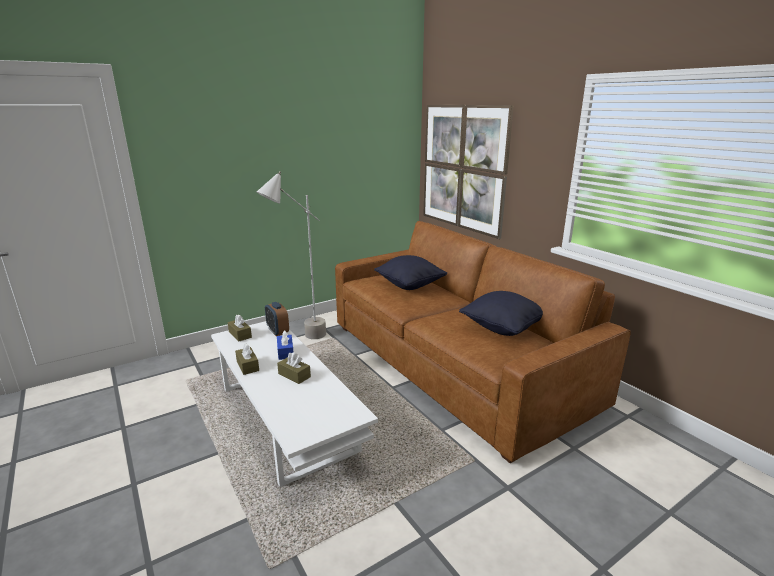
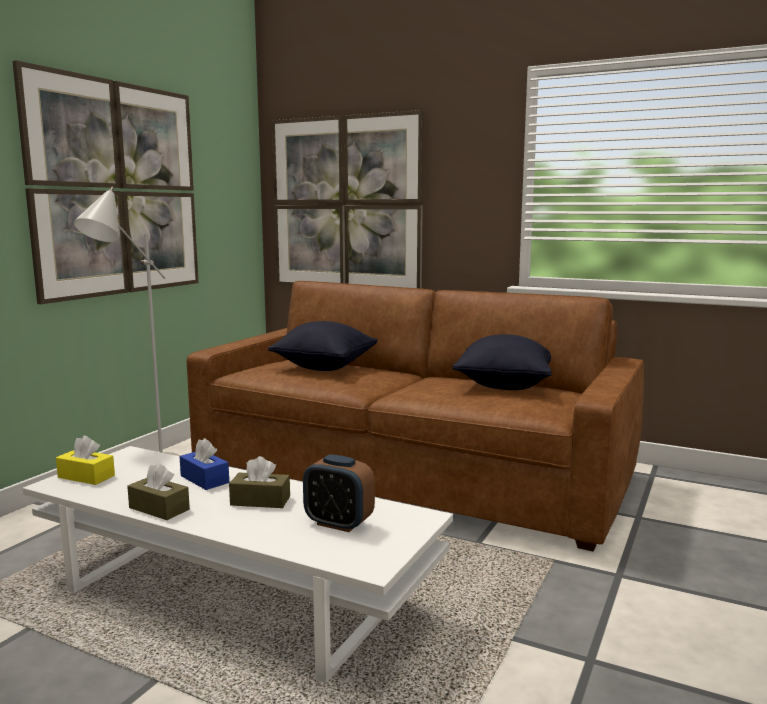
camera: 30 degrees left, 10 degrees down
(240, 334) = (86, 476): brown tissue box -> yellow tissue box
(278, 332) = (155, 460): alarm clock -> alarm clock (338, 523)
(307, 161) = (117, 189): none -> picture

